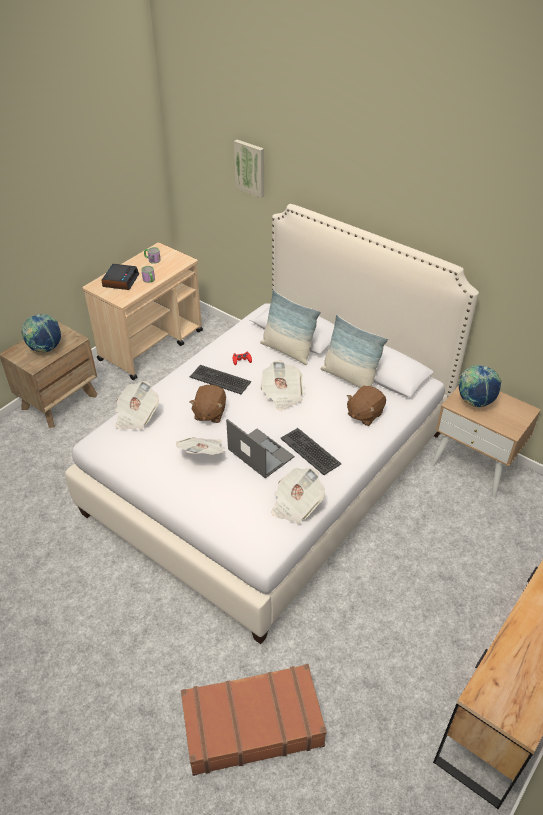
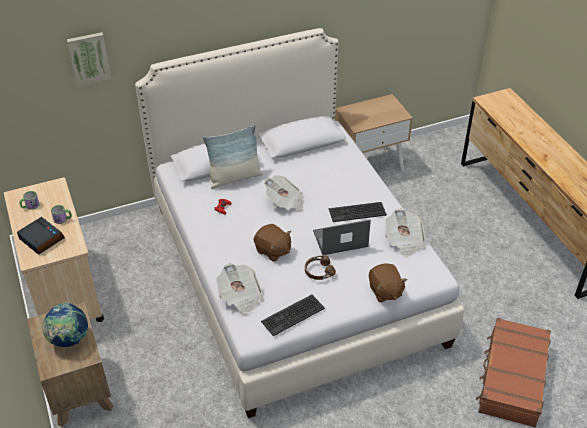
camera: 60 degrees left, 0 degrees up
(203, 454) = (318, 271): newspaper -> brown headphones
(220, 379) = (236, 229): keyboard -> keyboard (292, 315)
(349, 377) = (295, 159): pillow -> none
(364, 414) = (340, 169): brown plush toy -> brown plush toy (385, 291)
(474, 402) = (363, 116): globe -> none

